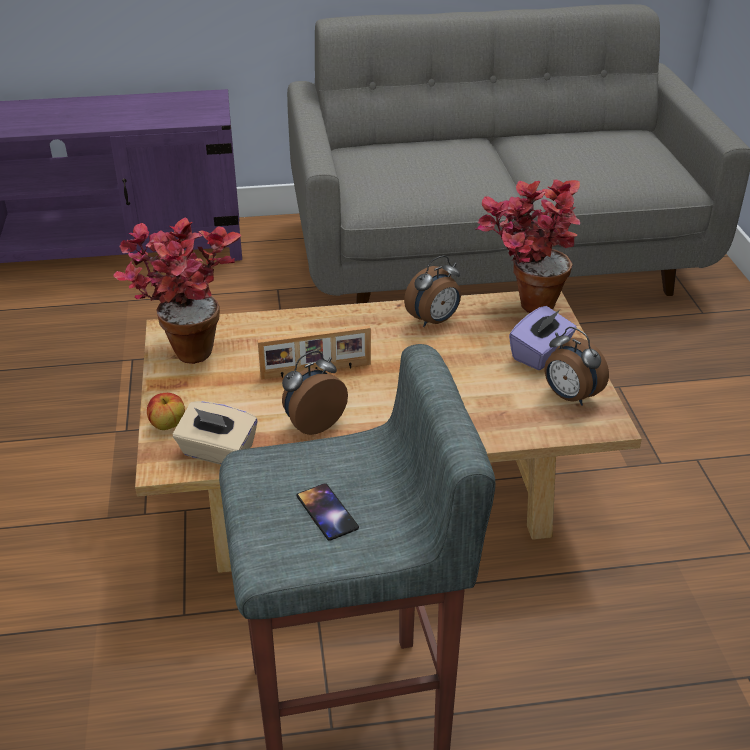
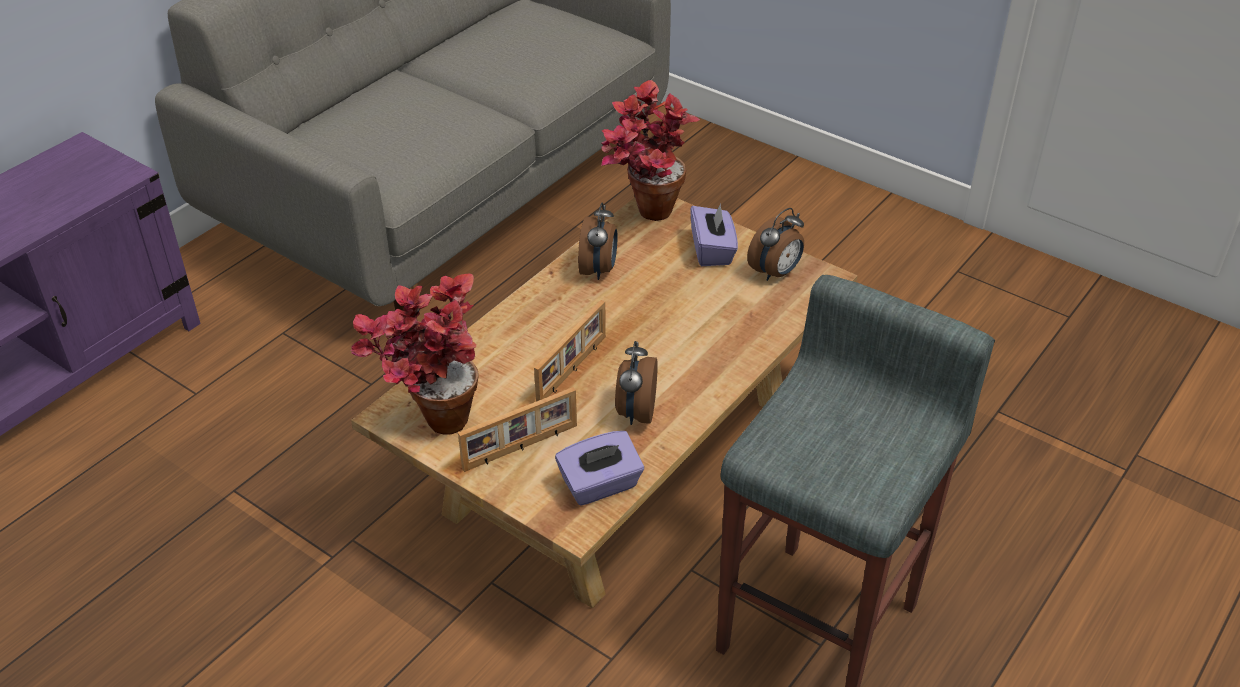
camera: 45 degrees left, 5 degrees up
(167, 424) = (525, 493): apple -> none
(208, 397) = (521, 448): none -> picture frame
(217, 452) = (600, 485): beige tissue box -> purple tissue box
(327, 512) = (856, 447): phone -> none
(569, 397) = (776, 273): alarm clock -> alarm clock turned 45 degrees counterclockwise

